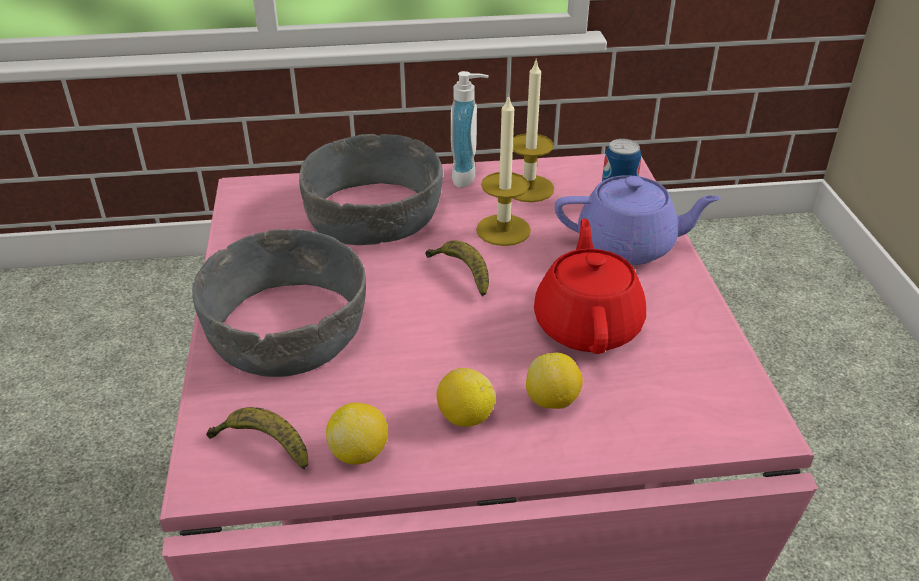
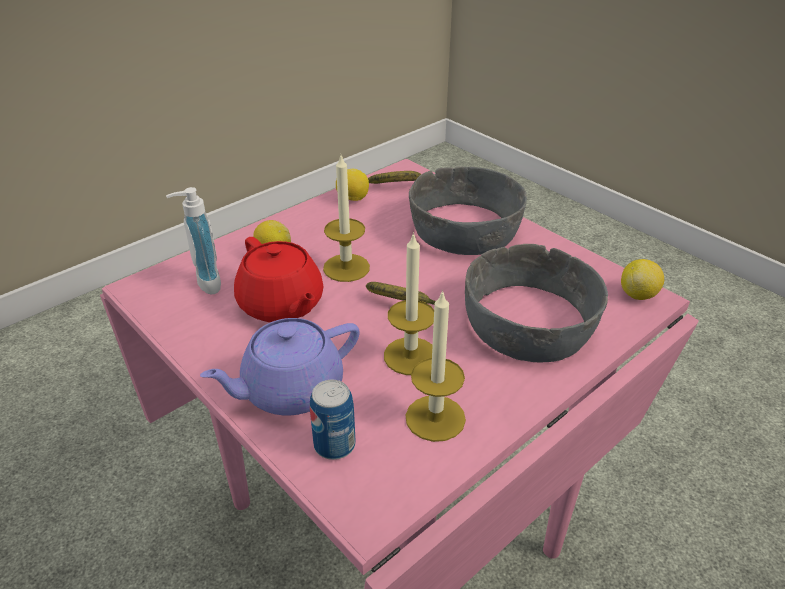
camera: 145 degrees right, 0 degrees up
(465, 417) = (316, 229): lemon -> lemon (638, 294)
(469, 177) = (505, 404): soap dispenser -> soap dispenser (204, 284)
(479, 338) = (346, 268): none -> candle

